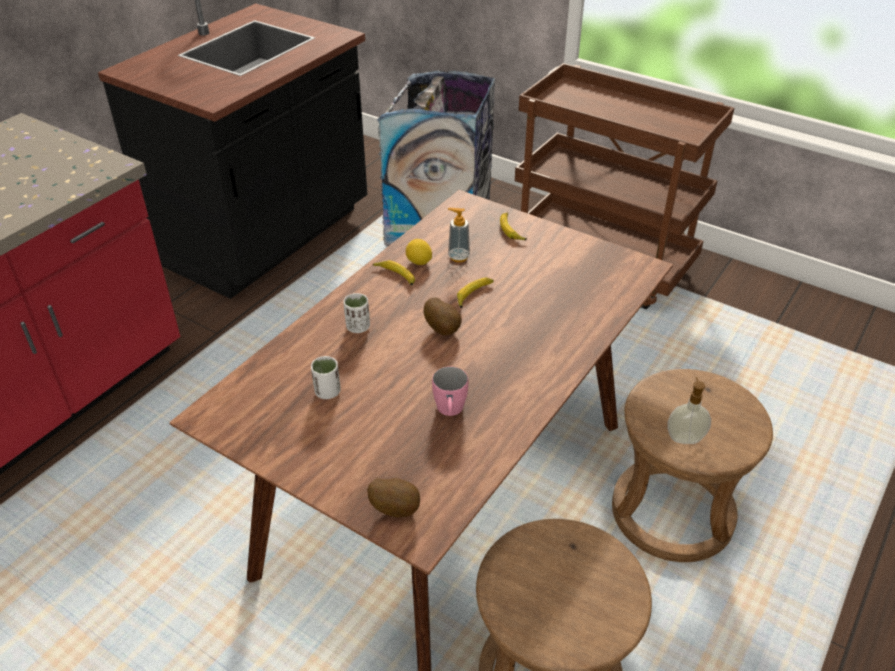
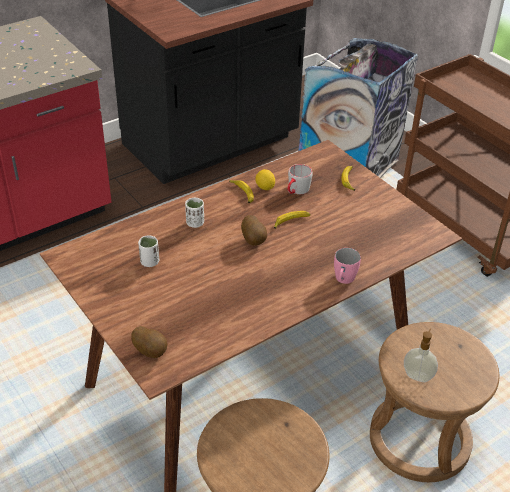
camera: 20 degrees right, 0 degrees up
(450, 411) = (225, 299): pink mug -> pink mug (343, 280)
(458, 257) = (296, 191): soap dispenser -> grey mug

